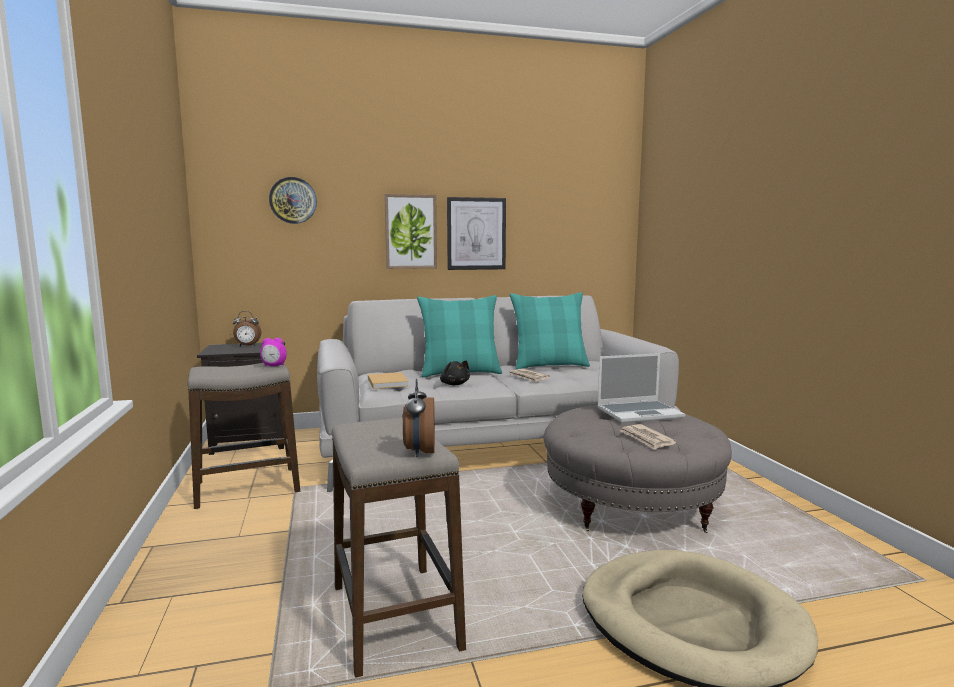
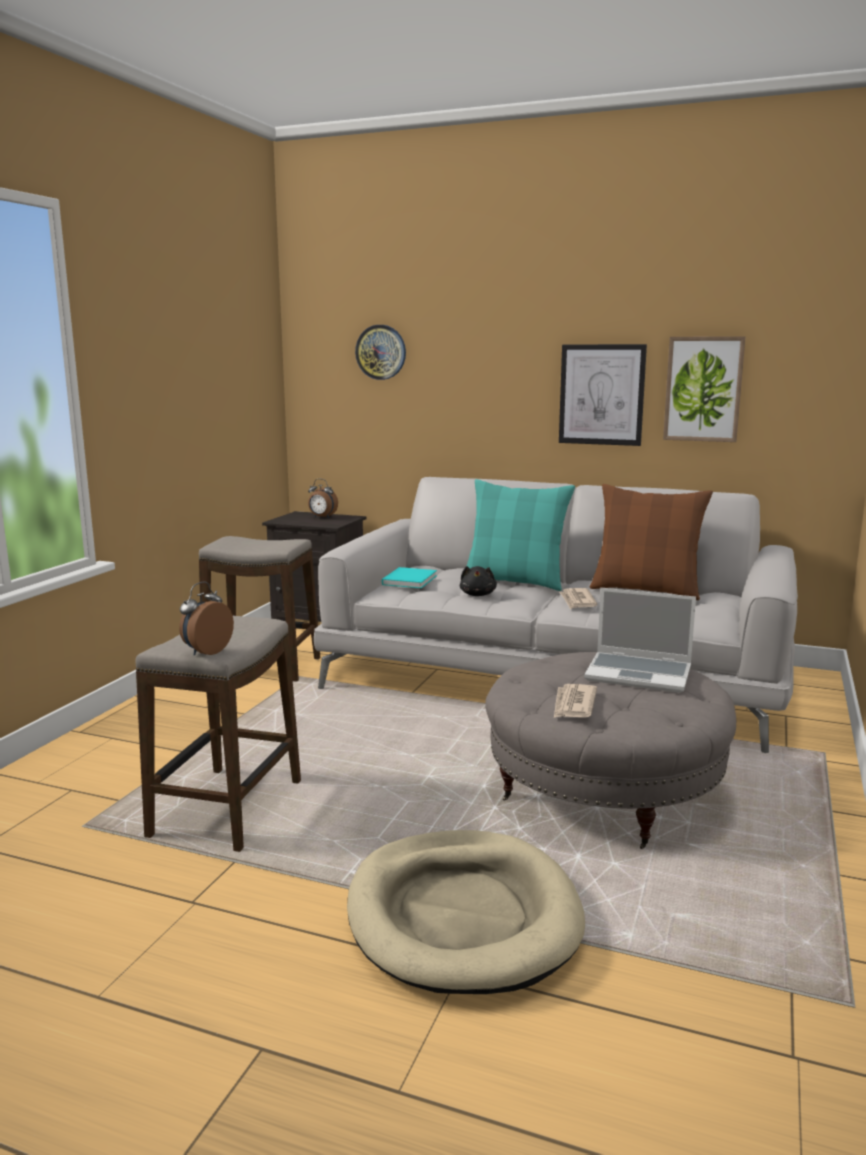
camera: 35 degrees right, 5 degrees up
(274, 366) = (285, 545): alarm clock -> none
(387, 382) = (410, 579): beige book -> turquoise book
(410, 231) = (514, 391): picture -> picture (703, 389)
(549, 365) = (646, 590): turquoise pillow -> brown pillow

